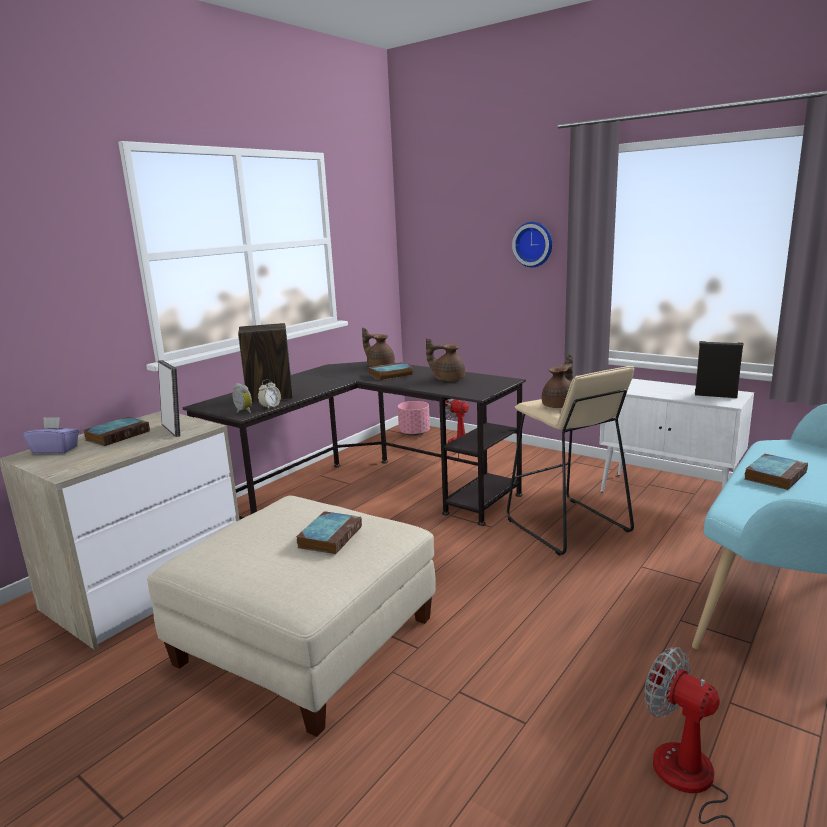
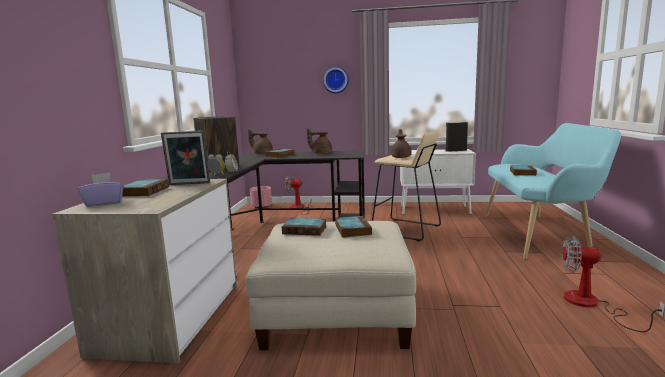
camera: 30 degrees left, 5 degrees down
(174, 429) = (189, 184): picture frame -> picture frame turned 150 degrees clockwise
(279, 521) = (306, 230): none -> book

